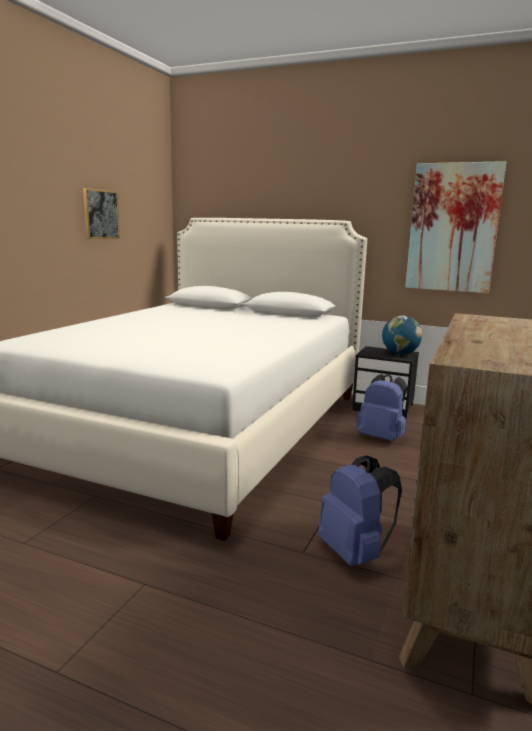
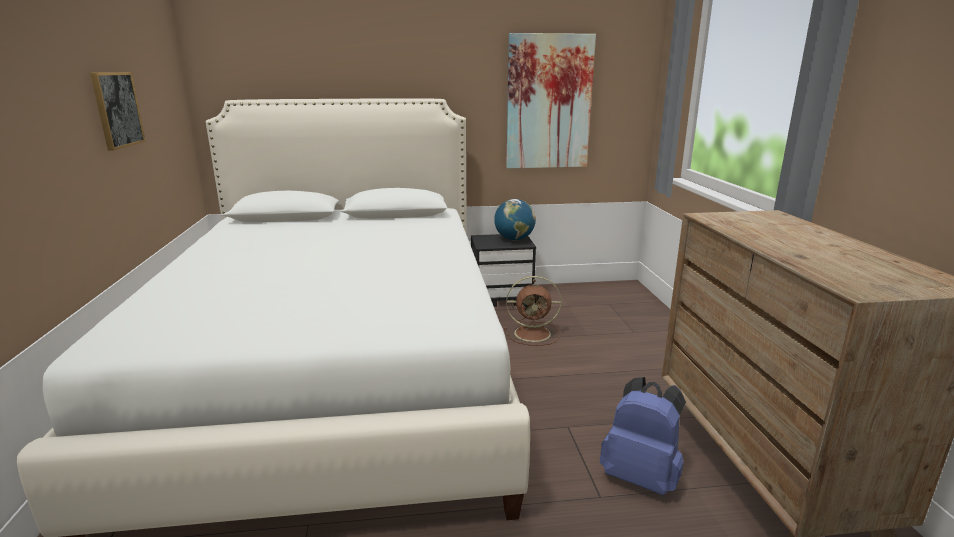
camera: 30 degrees left, 5 degrees up
(381, 437) = (534, 333): blue backpack -> brown fan

